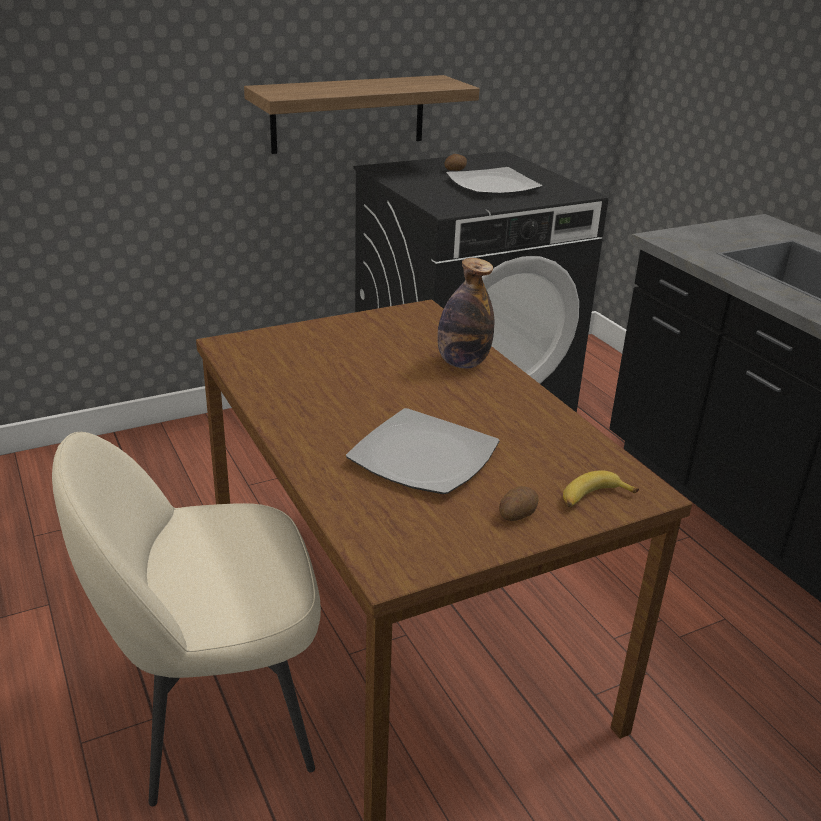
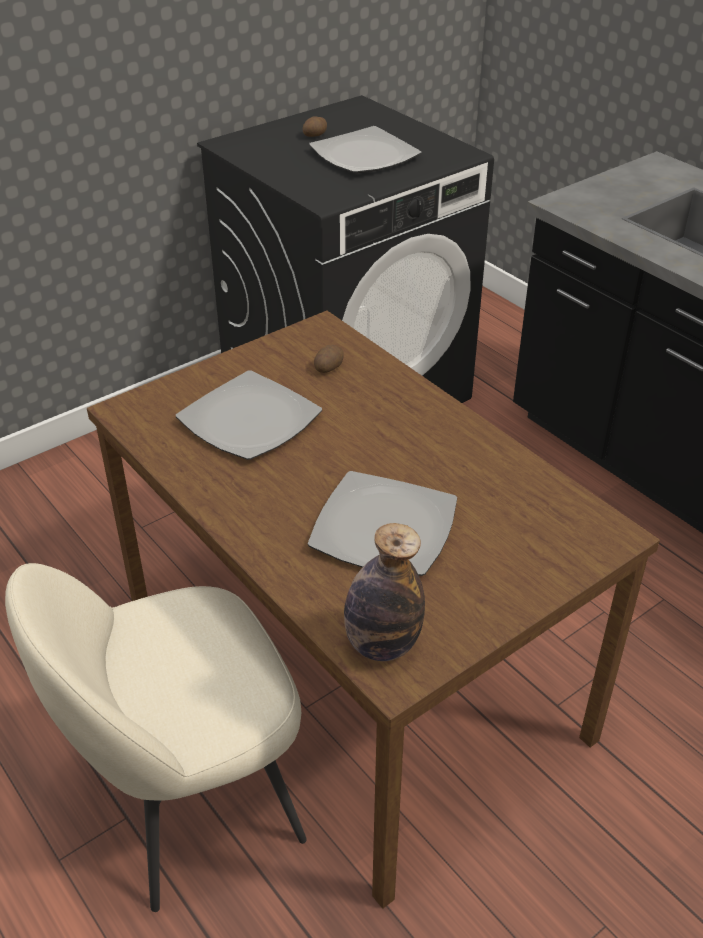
camera: 10 degrees left, 10 degrees up
(332, 364) = (249, 419): none -> plate
(348, 113) = (184, 83): shelf -> none
(462, 363) = (386, 396): bottle -> bottle (382, 644)
(516, 514) = (497, 584): potato -> potato (328, 367)
(593, 498) = (565, 551): banana -> none

